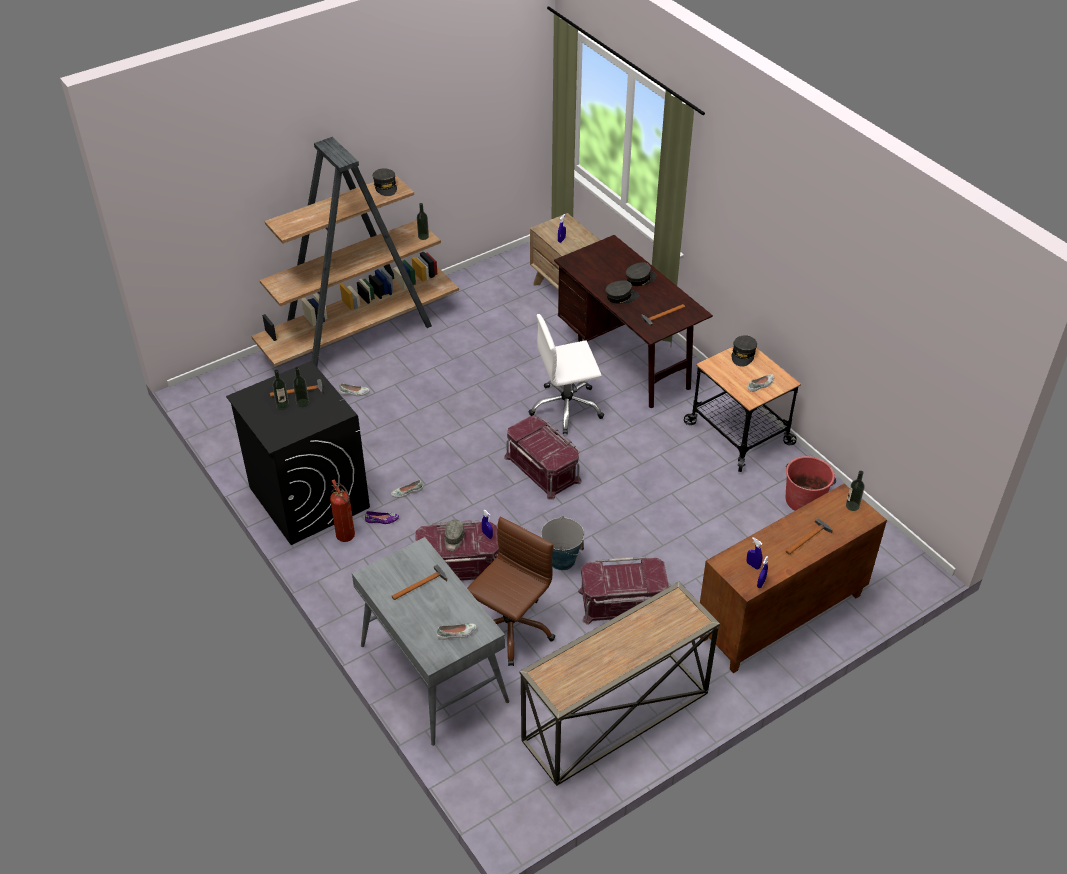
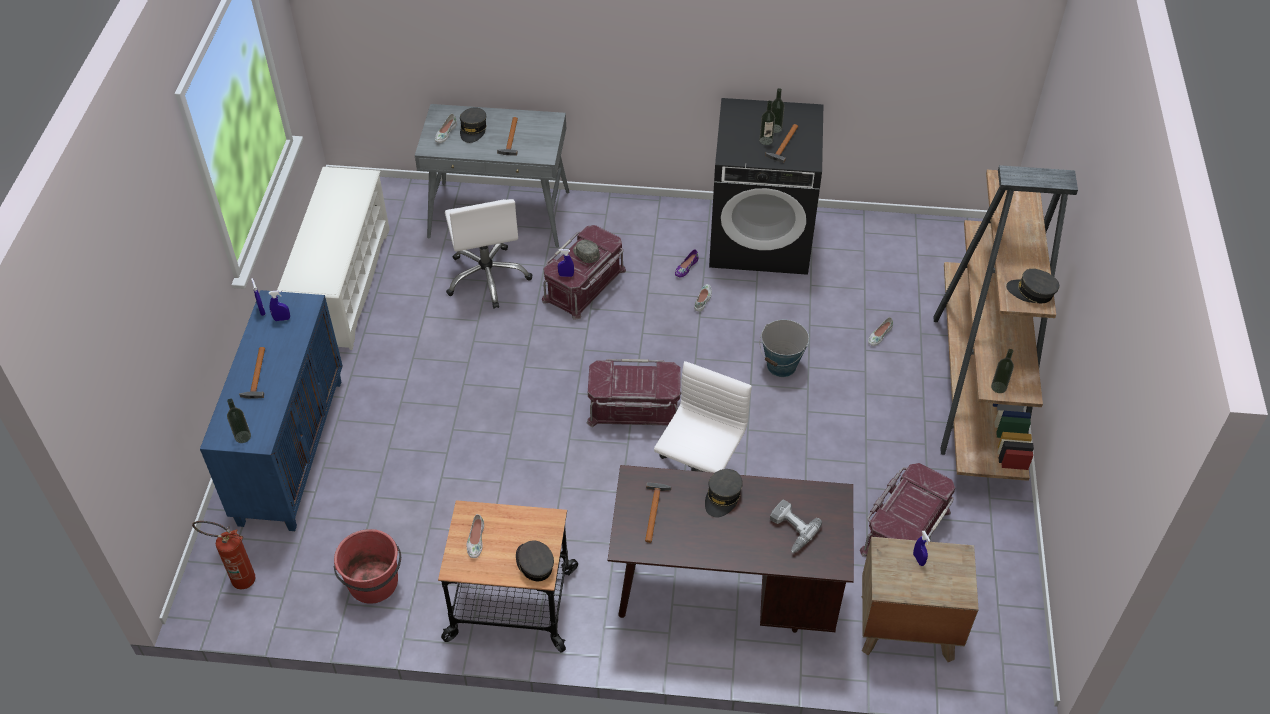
camera: 130 degrees right, 5 degrees up
(348, 538) = (686, 237): fire extinguisher -> fire extinguisher (237, 579)
(510, 628) = (488, 277): brown office chair -> white office chair
(562, 559) = (516, 351): bucket -> bucket (781, 366)
(611, 265) = (790, 530): none -> power drill
(616, 718) = (343, 285): console table -> white shoe rack
(622, 603) = (429, 358): red storage box -> red storage box (904, 530)
(640, 279) = (738, 540): grey cap -> grey cap (473, 129)
(780, 618) = (290, 450): brown cabinet -> blue cabinet

